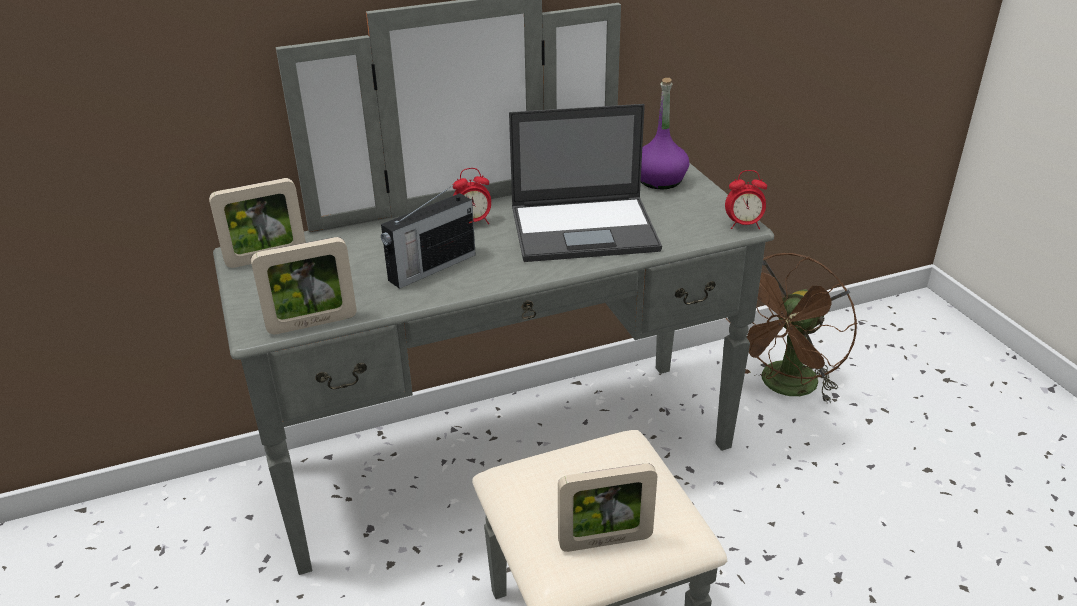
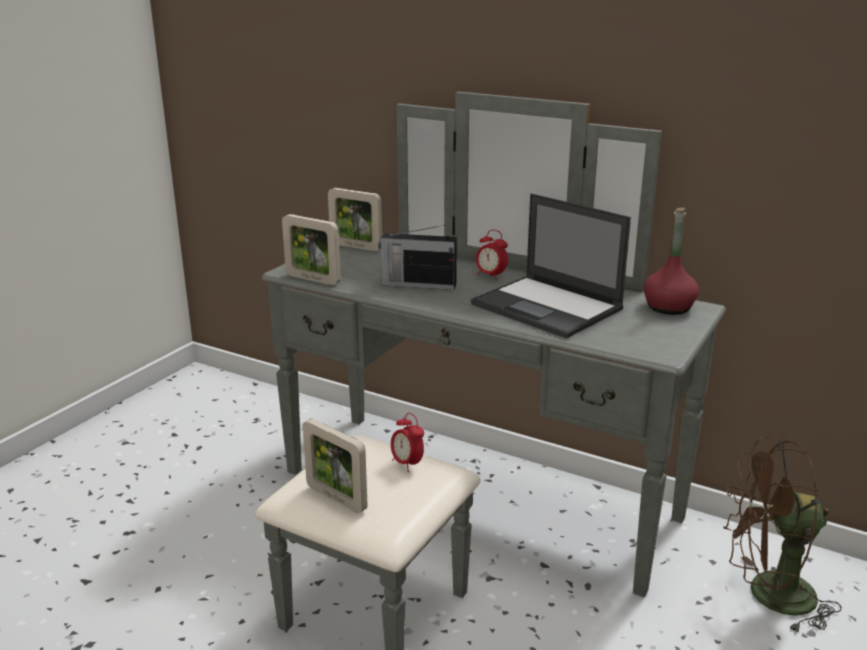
camera: 50 degrees right, 10 degrees down
(660, 180) = (668, 307): purple bottle -> red bottle
(743, 225) = (665, 354): alarm clock -> alarm clock (407, 464)

